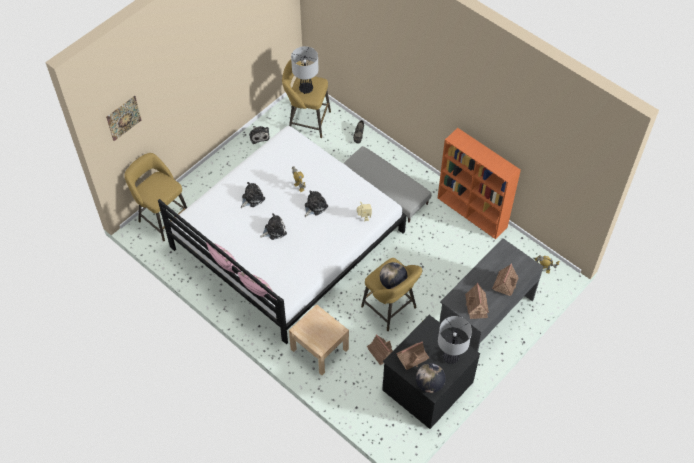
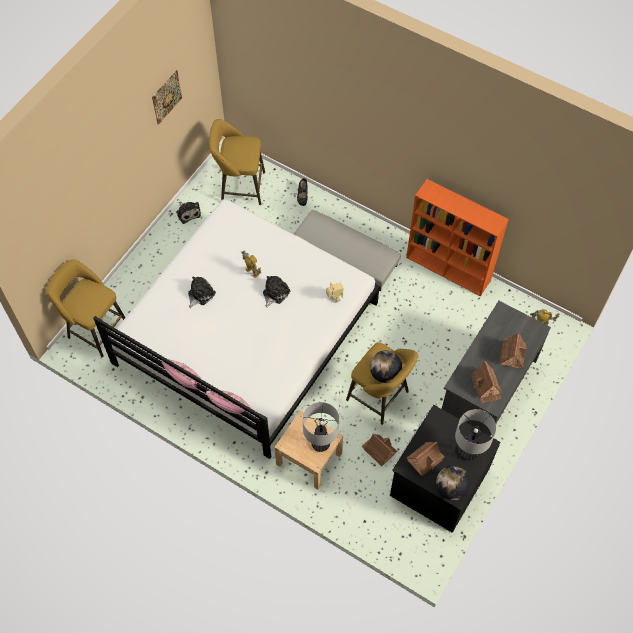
camera: 10 degrees left, 5 degrees up
(123, 118) = (37, 228): picture -> picture (167, 97)
(274, 230) = (234, 329): plush toy -> none
(306, 89) = (237, 153): table lamp -> table lamp (320, 443)

